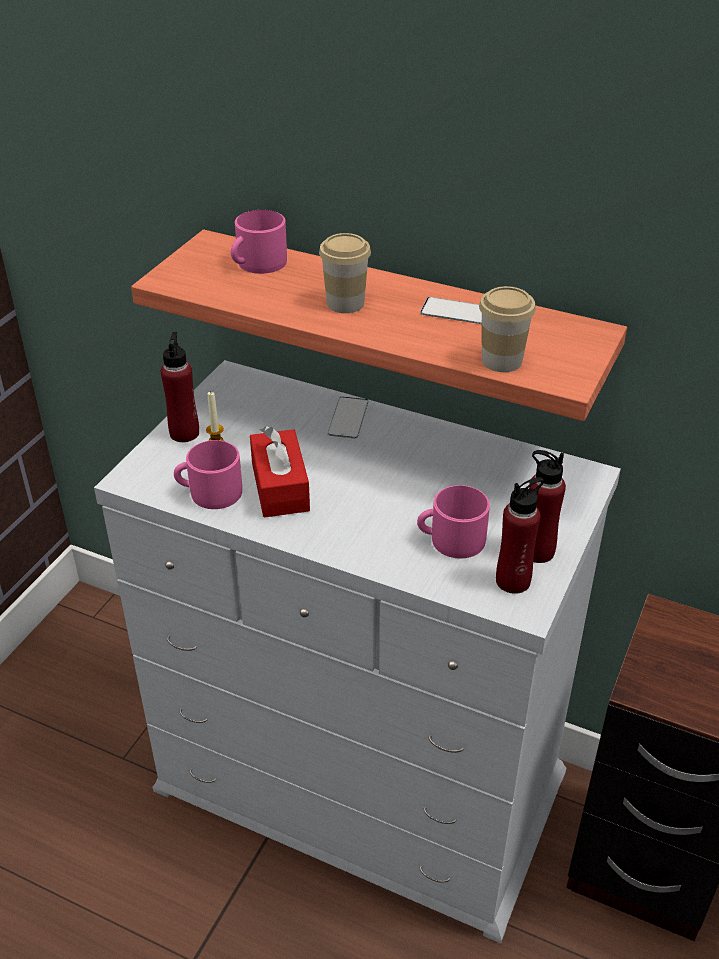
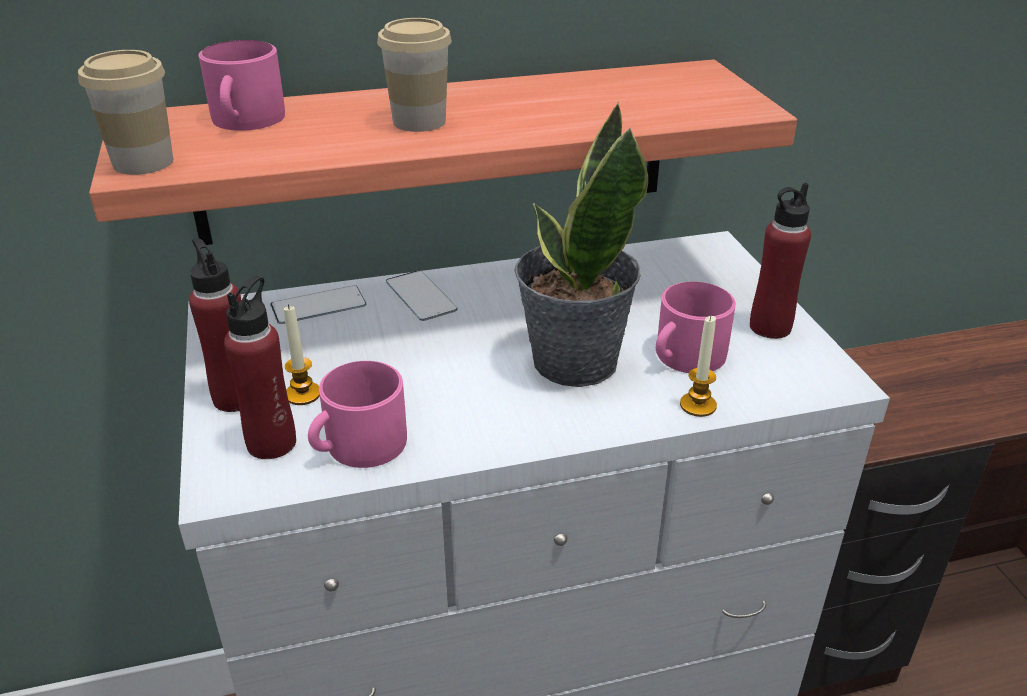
camera: 40 degrees left, 5 degrees down
(280, 487) = (438, 397): red tissue box -> none
(379, 506) = (573, 362): none -> potted plant
(414, 572) = (698, 405): none -> candle
(458, 312) = (552, 93): phone -> phone (318, 305)
(501, 360) = (666, 114): cup -> cup (143, 162)
(513, 581) = (791, 363): red bottle -> red bottle (272, 443)

